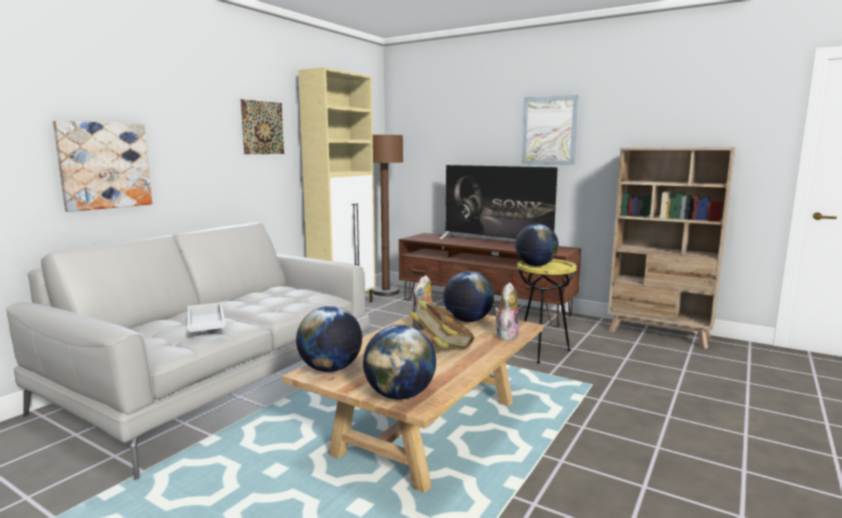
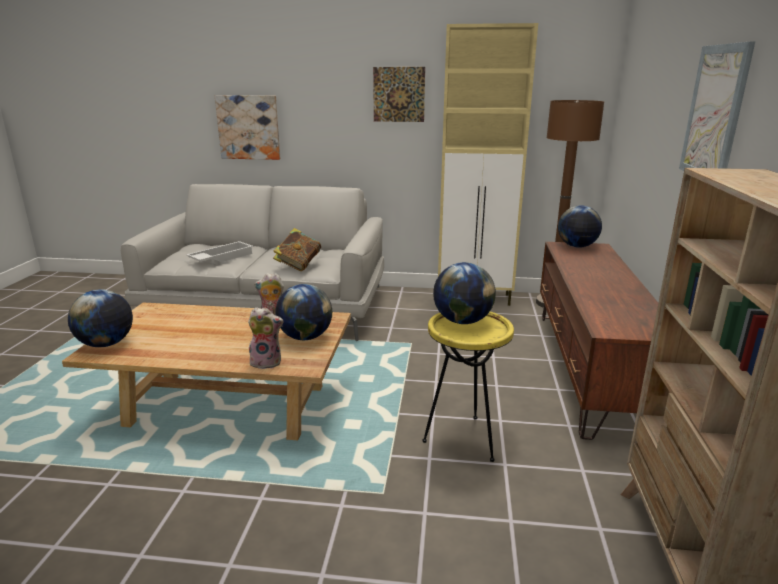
camera: 65 degrees right, 10 degrees up
(330, 369) = (156, 312): globe -> globe (577, 246)
(442, 347) = (217, 339): book -> book (298, 265)
(497, 243) = (612, 286): television -> none

